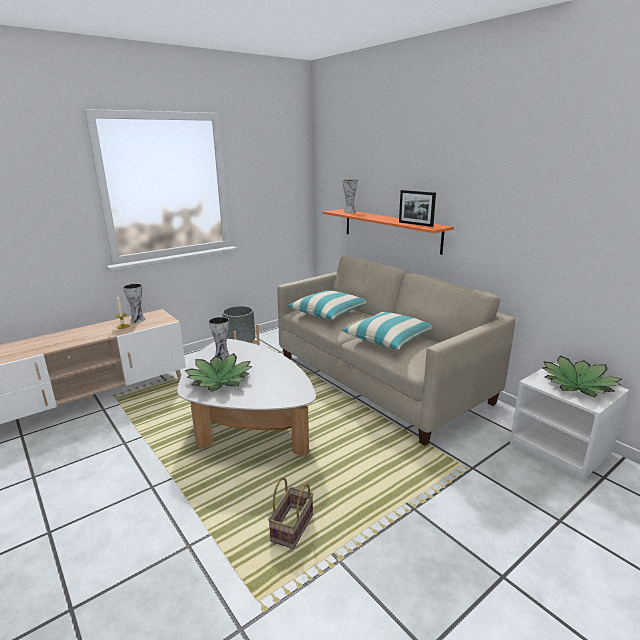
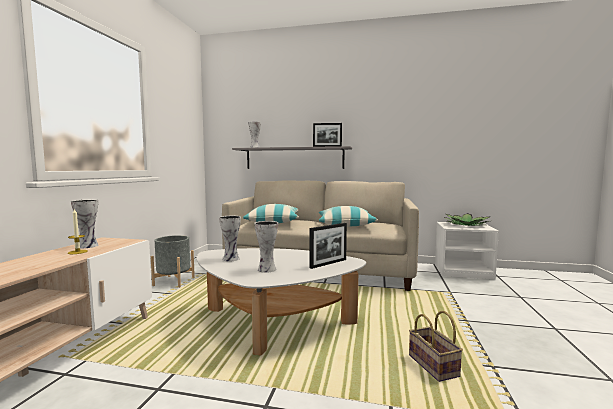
camera: 40 degrees left, 15 degrees down
(220, 380) = (266, 269): potted plant -> vase
(275, 391) = (328, 263): none -> picture frame
(390, 230) = (294, 158): orange shelf -> grey shelf

